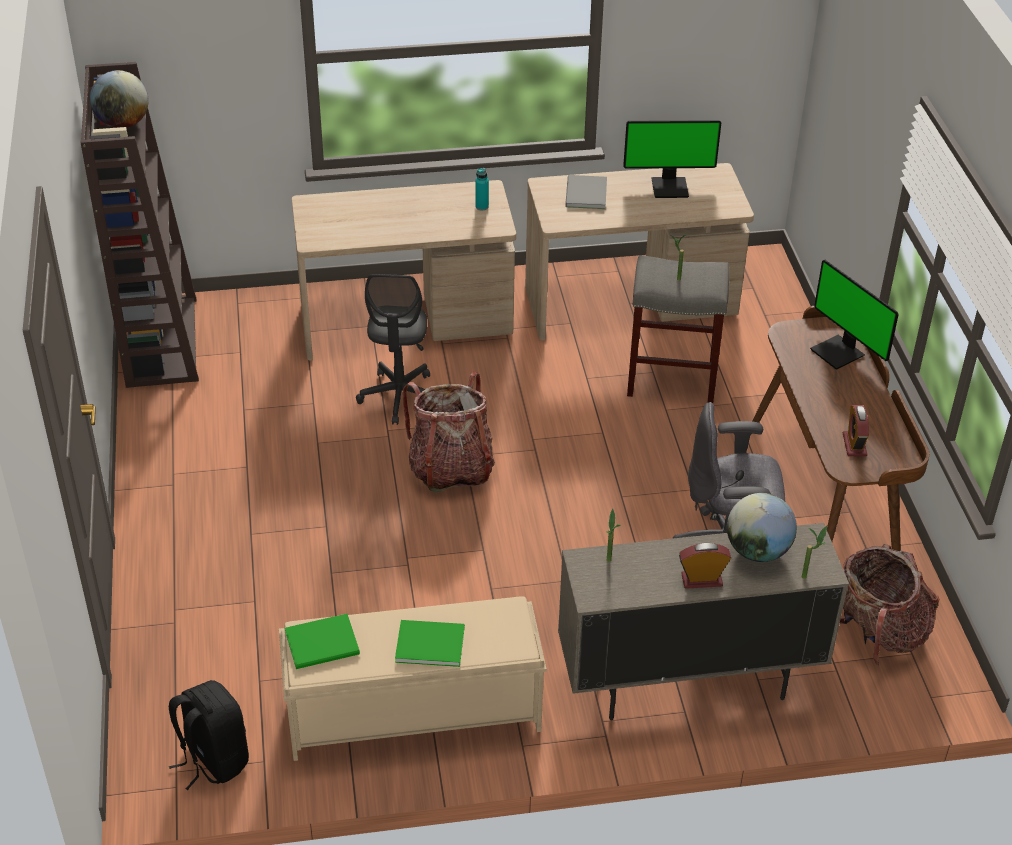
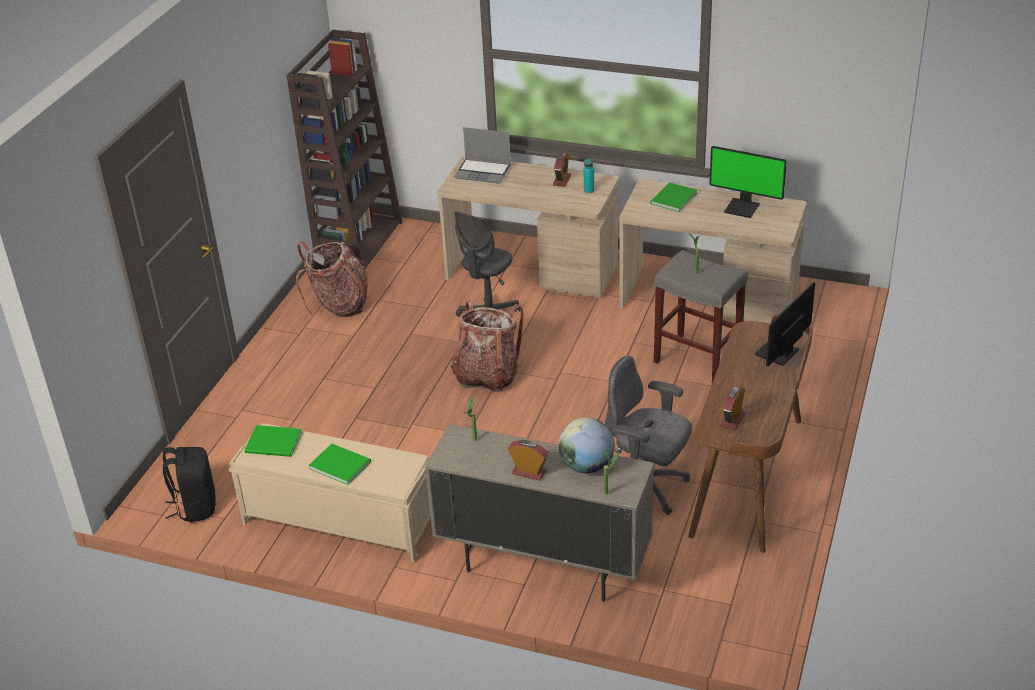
camera: 30 degrees right, 5 degrees down
(123, 124) = (346, 75): globe -> none
(336, 212) = (484, 172): none -> laptop
(439, 201) = (562, 180): none -> alarm clock
(584, 194) = (672, 199): grey book -> green book
(839, 352) = (778, 354): monitor -> monitor turned 45 degrees clockwise
(876, 633) = (714, 581): backpack -> backpack (339, 305)

